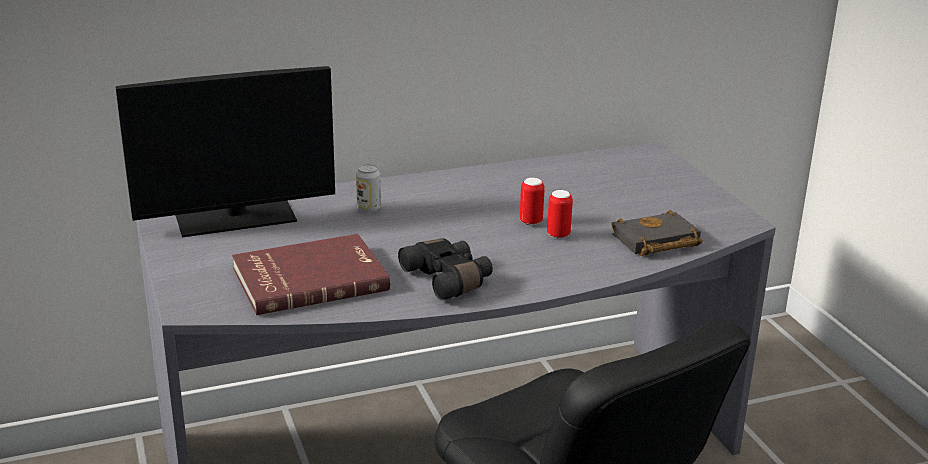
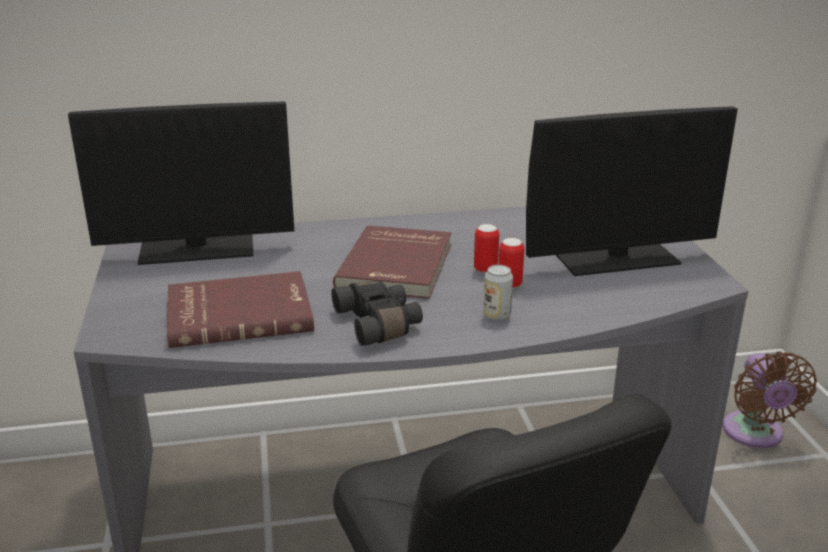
camera: 10 degrees right, 0 degrees up
(369, 208) = (328, 247): can -> can (497, 315)
(445, 223) = (398, 266): none -> red book
(651, 204) = (617, 259): none -> monitor
(655, 242) = (611, 298): black book -> none
(774, 369) = (755, 434): none -> brown fan

